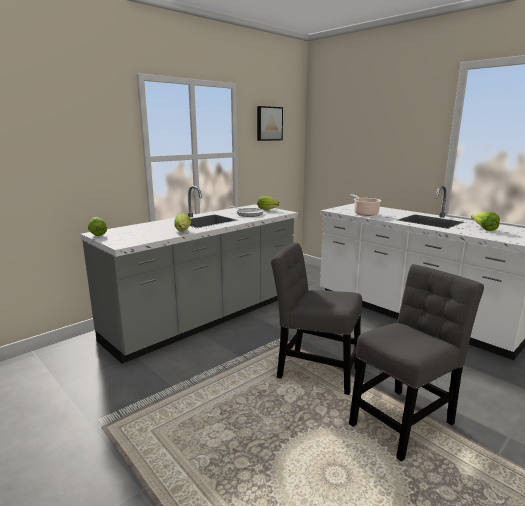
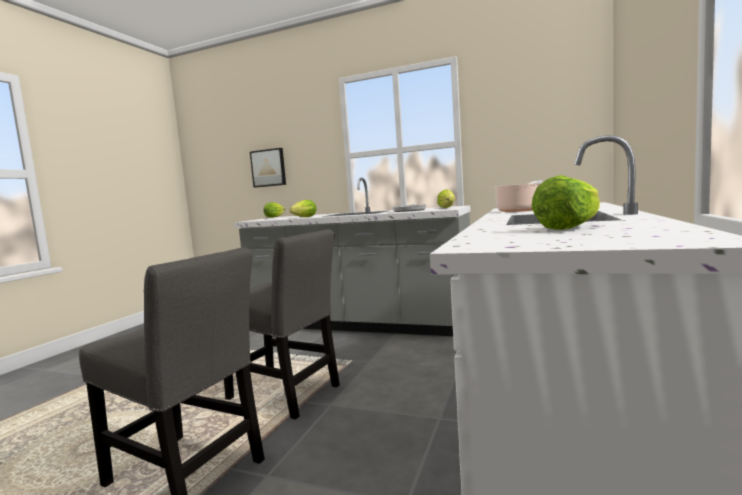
camera: 65 degrees right, 10 degrees down
(269, 123) = (520, 95): picture -> picture (269, 168)
(314, 370) = (287, 394): grey chair -> grey chair turned 120 degrees clockwise

